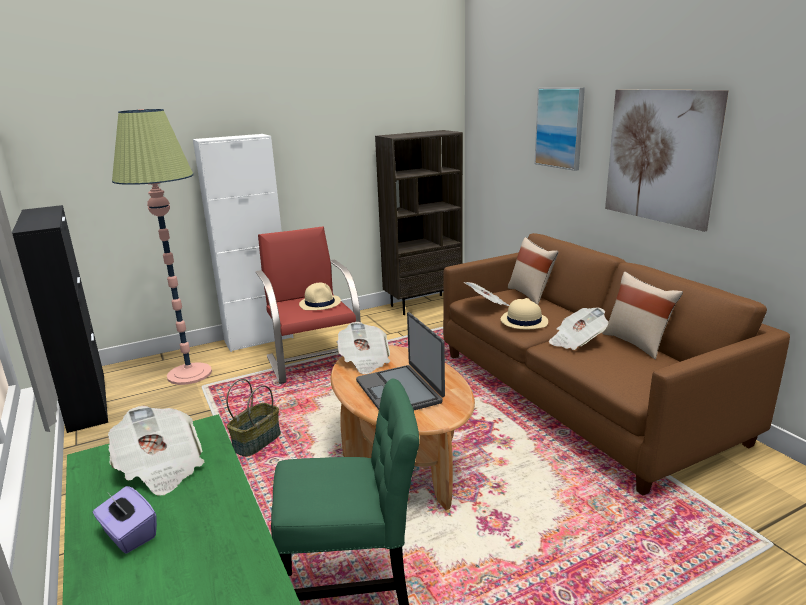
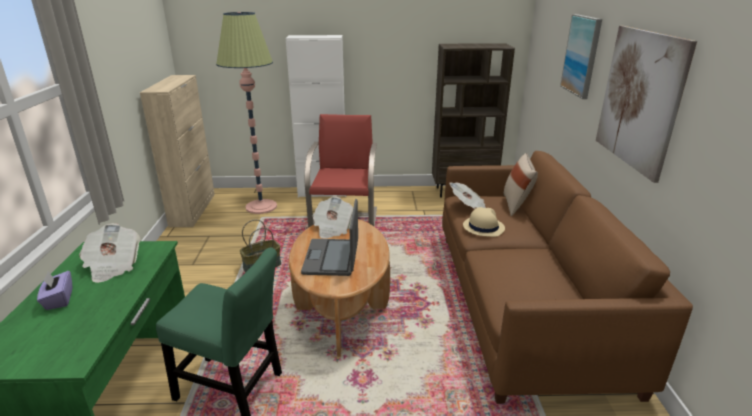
camera: 25 degrees right, 5 degrees up
(87, 401) = (193, 209): black cabinet -> beige cabinet
(320, 303) = (350, 175): beige hat -> none
(576, 342) = (508, 256): newspaper -> none
(636, 343) = (561, 272): beige pillow -> none

